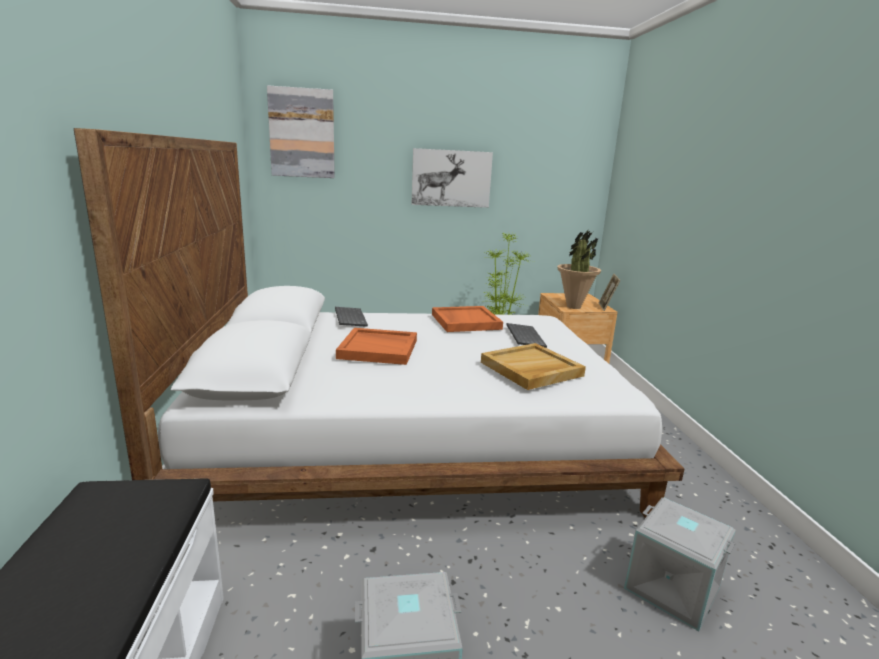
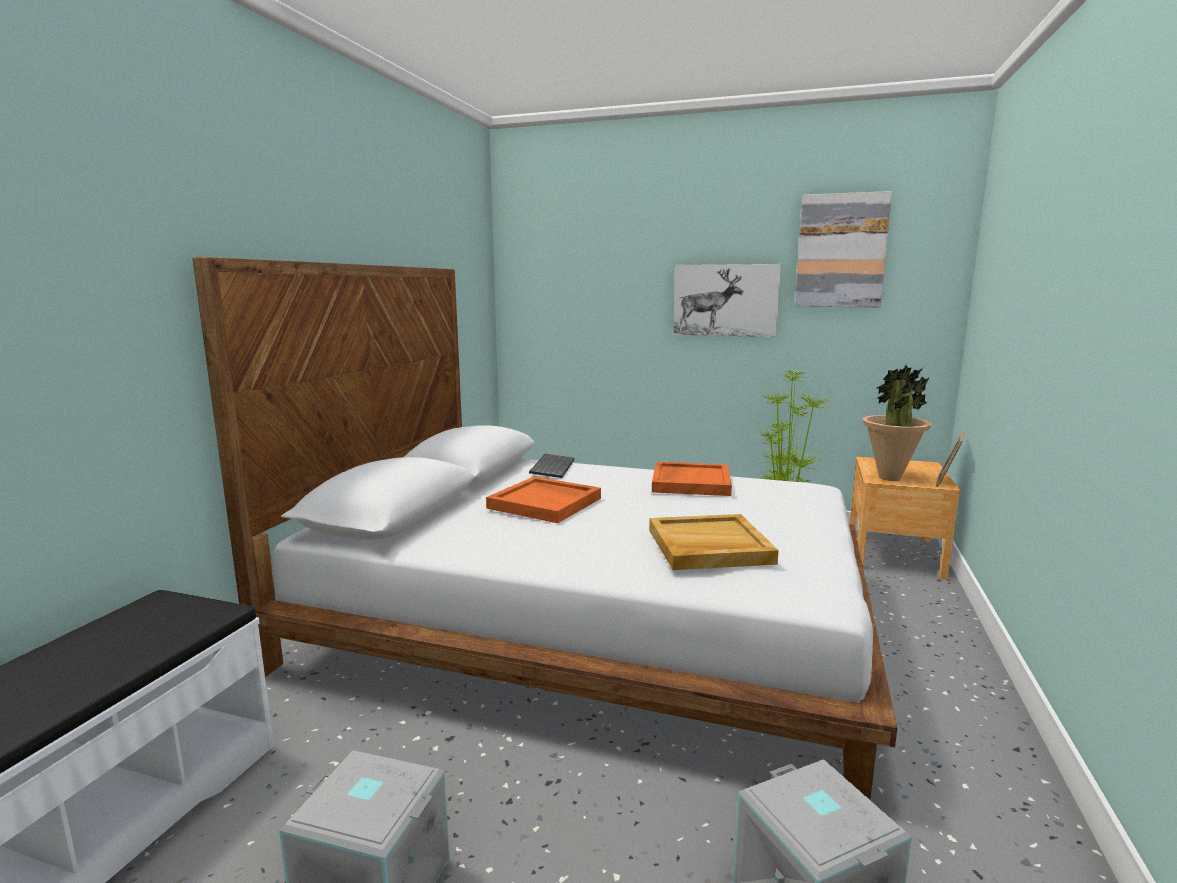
camera: 25 degrees right, 5 degrees down
(302, 133) = (550, 256): picture -> picture (841, 251)
(523, 336) = (752, 507): keyboard -> none

